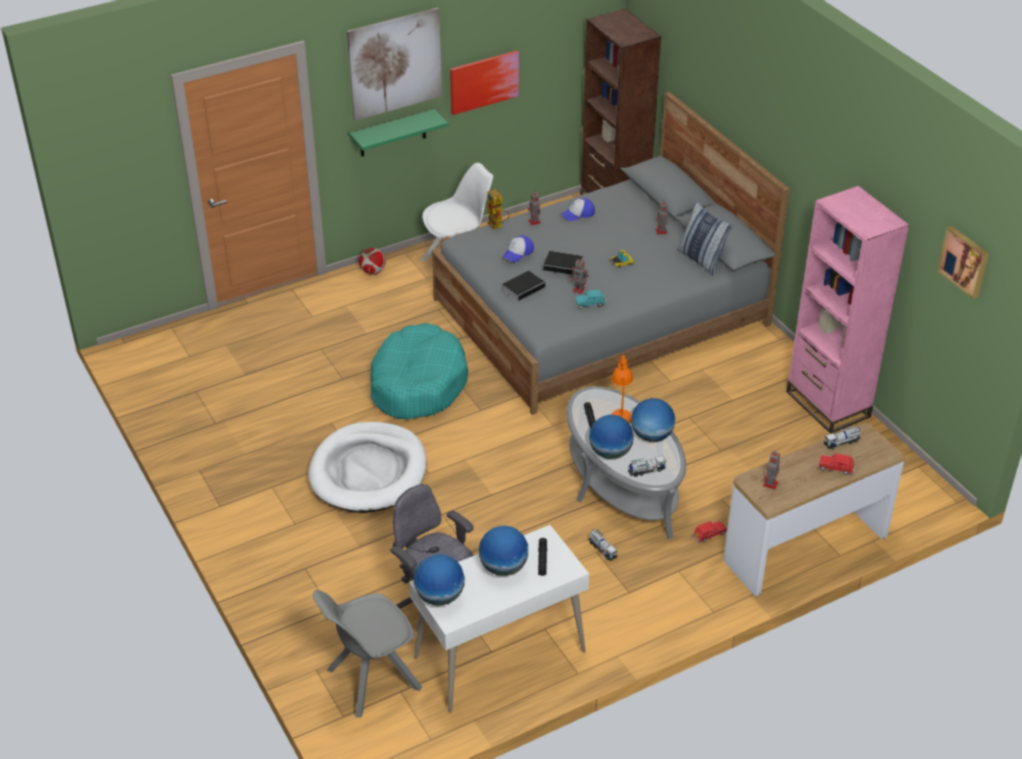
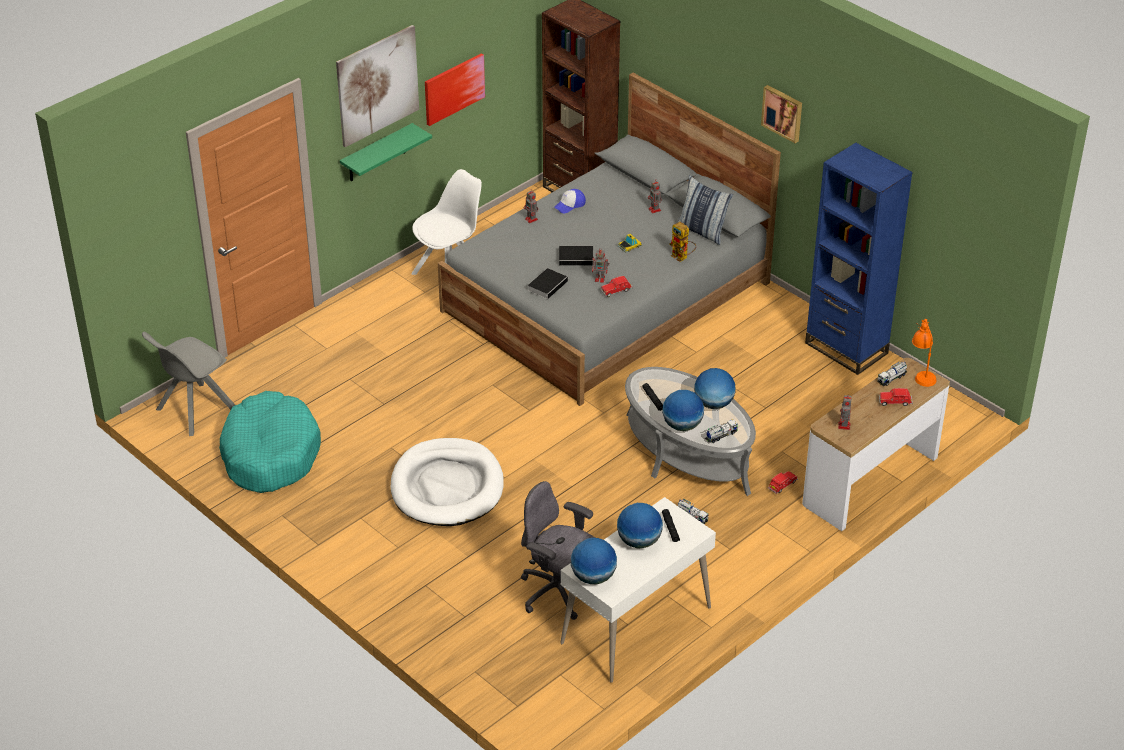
camera: 15 degrees left, 0 degrees up
(371, 680) = (529, 670): grey chair -> grey chair (194, 410)
(373, 272) = (368, 294): football -> none
(417, 384) = (459, 396): turquoise dog bed -> turquoise dog bed (270, 454)
(497, 226) = (497, 229): toy robot -> toy robot (682, 257)
(518, 253) = (529, 252): cap -> none
(590, 304) = (616, 291): turquoise toy car -> red toy car
(620, 411) = (677, 386): orange table lamp -> orange table lamp (921, 373)
(827, 404) = (846, 348): pink bookcase -> blue bookcase
(965, 261) = (971, 198): picture -> picture (783, 113)

